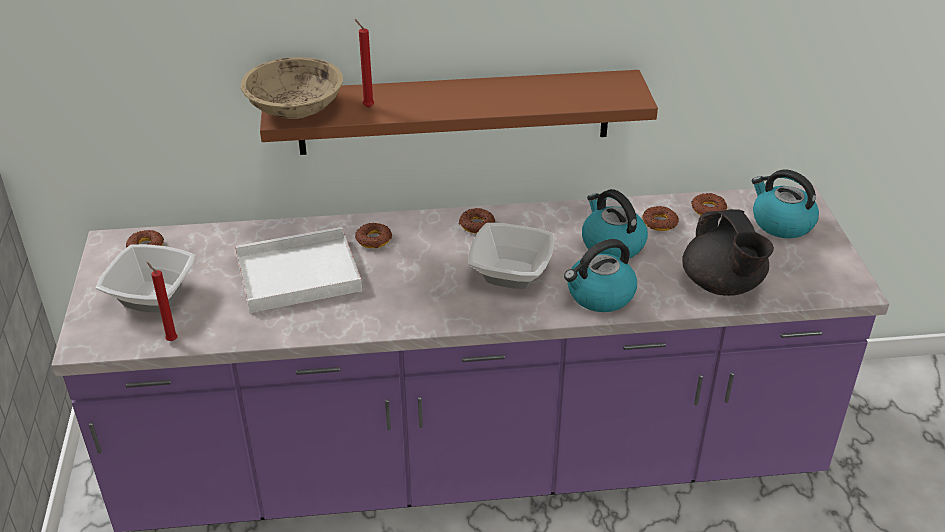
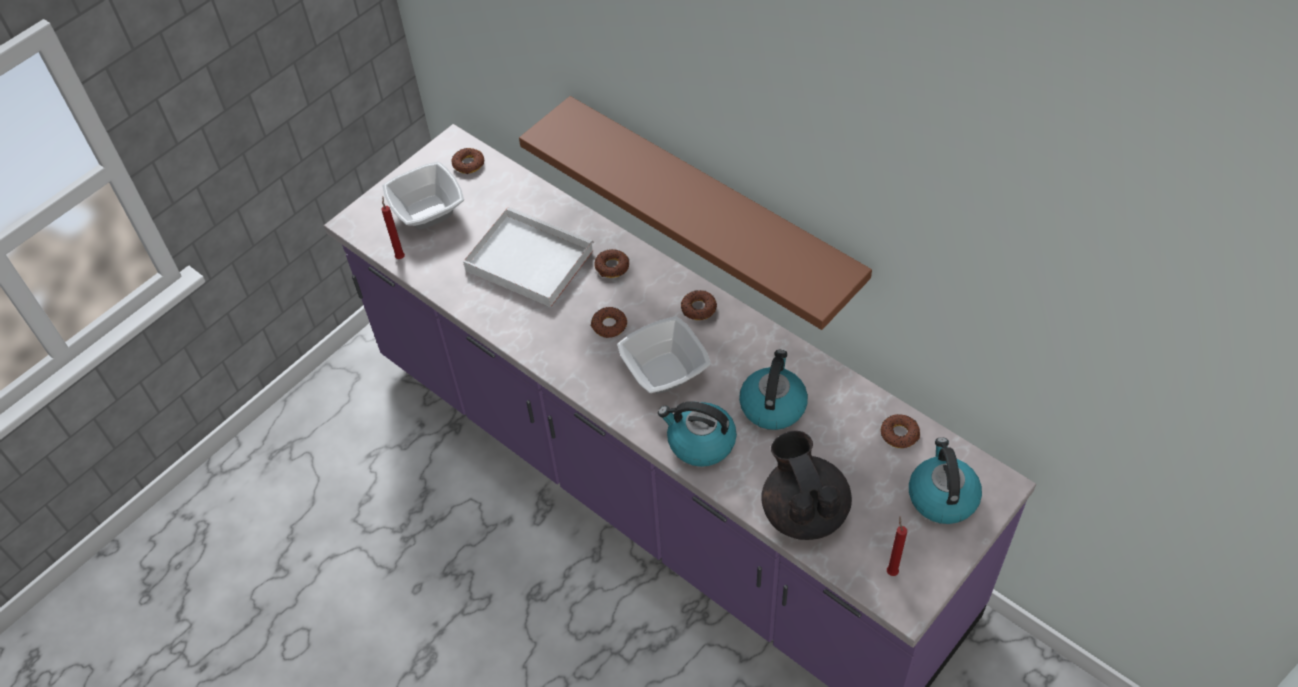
camera: 50 degrees right, 15 degrees up
(295, 108) = (565, 131): beige bowl -> none
(367, 106) = (613, 163): red candle -> red candle (891, 570)
(659, 222) = (839, 415): donut -> donut (609, 325)
(722, 285) = (803, 510): black teapot -> black teapot turned 135 degrees clockwise

